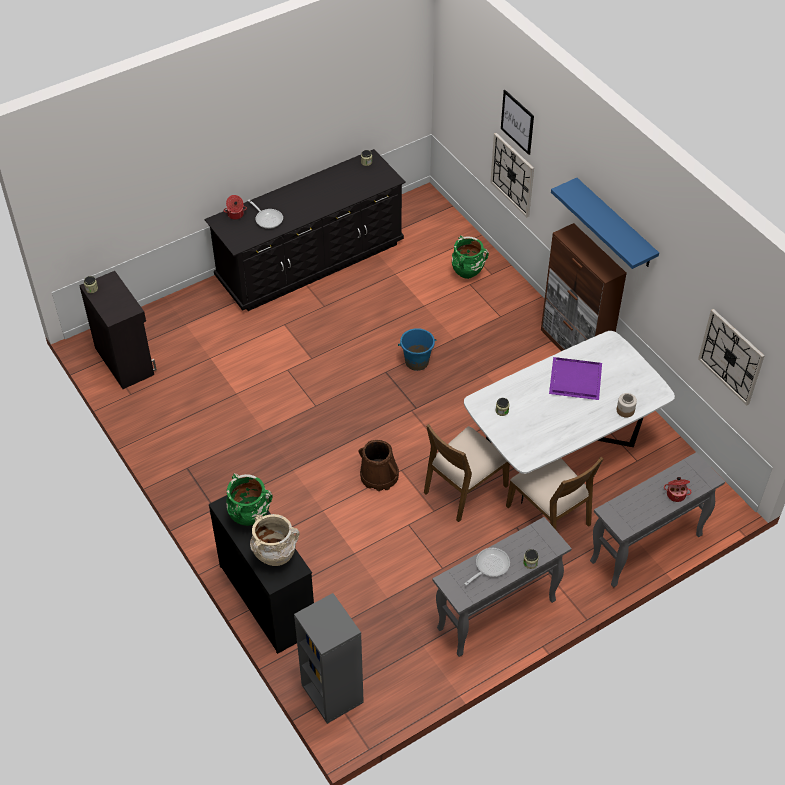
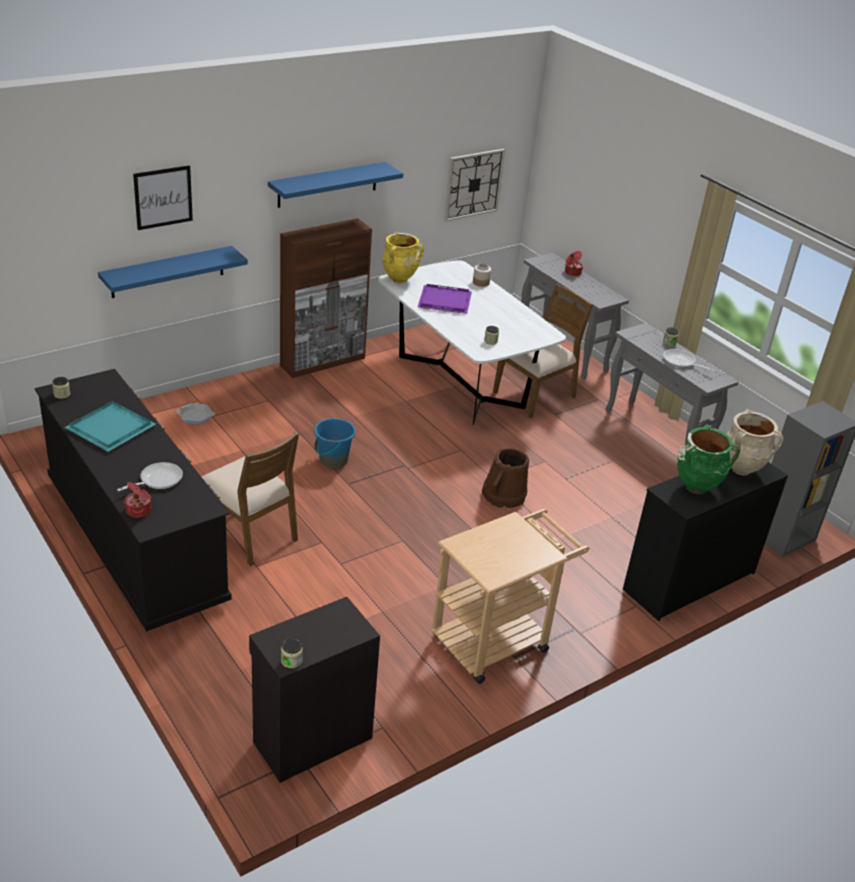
camera: 95 degrees left, 15 degrees down
(206, 459) = (498, 638): none -> beige cart
(325, 190) = (110, 429): none -> turquoise tray
(464, 488) = (512, 440): brown chair -> brown chair (249, 532)
(467, 275) = (195, 416): green vase -> frying pan
(512, 174) = (167, 272): wall clock -> blue shelf
(610, 346) = (400, 280): none -> yellow vase

